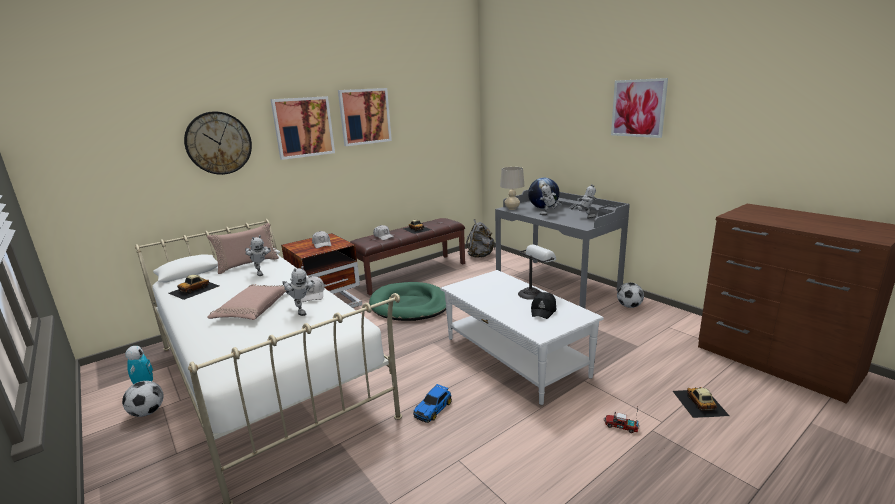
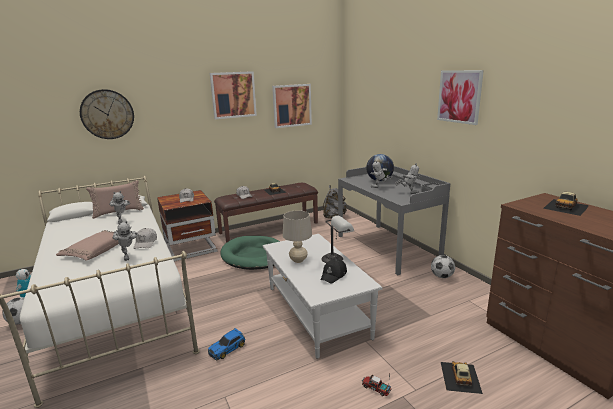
camera: 10 degrees right, 0 degrees up
(194, 289) = (67, 230): toy car -> toy car (566, 207)
(303, 127) = (179, 103): picture -> picture (292, 105)
(512, 208) = (352, 179): beige table lamp -> beige table lamp (298, 260)

